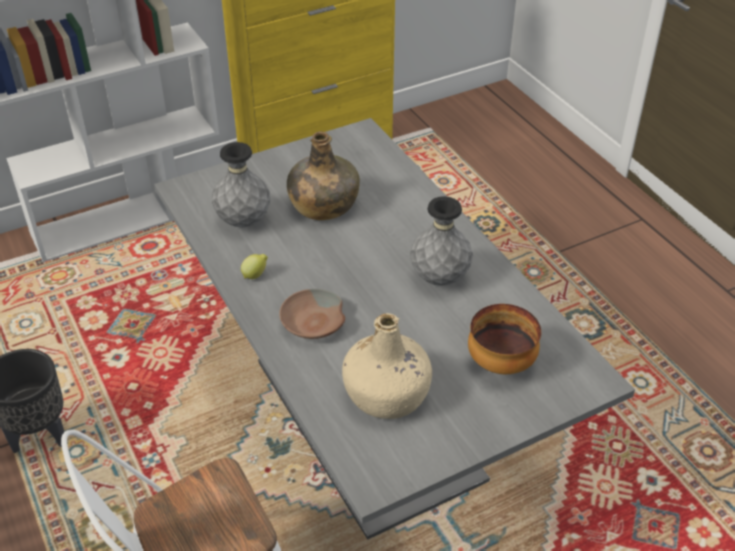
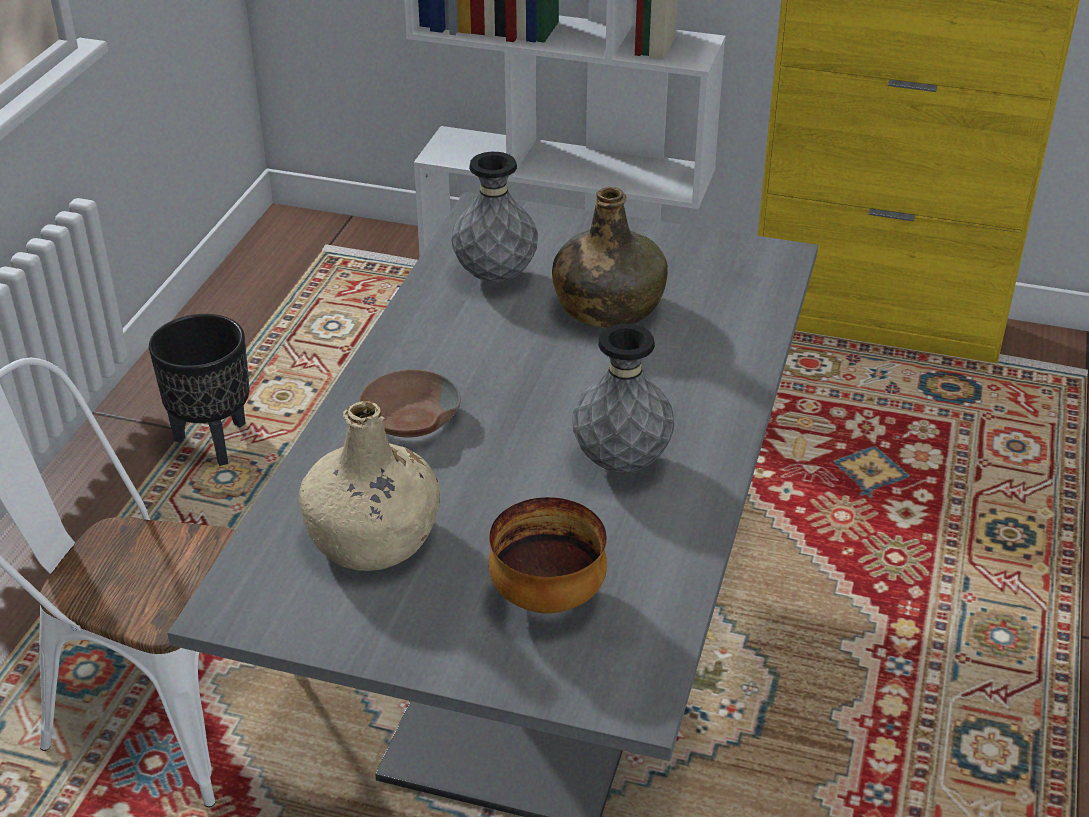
camera: 45 degrees right, 5 degrees down
(255, 275) = (426, 335): lemon -> none

